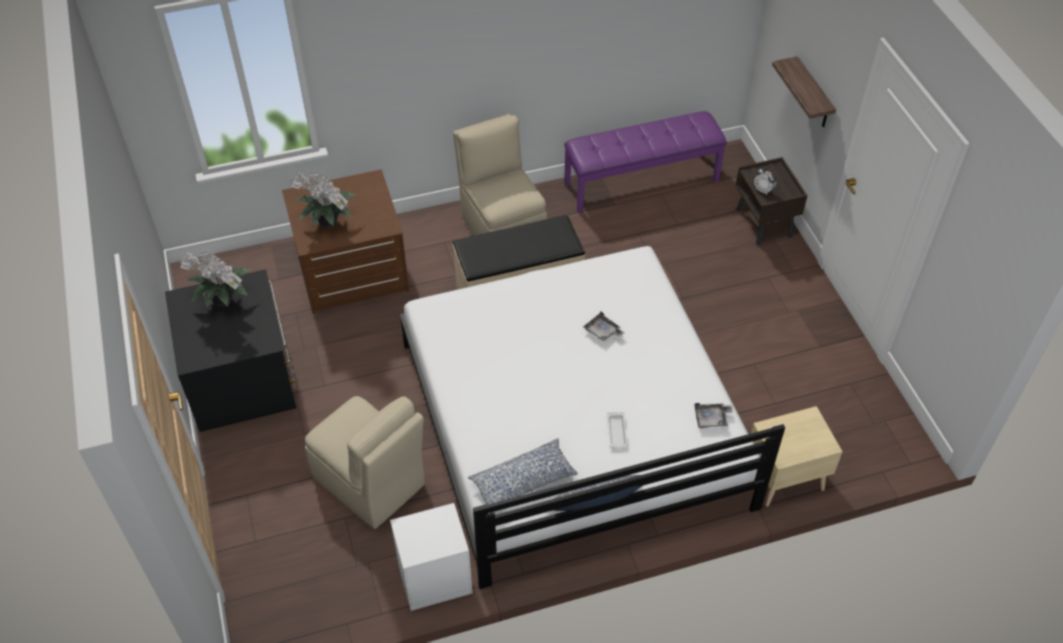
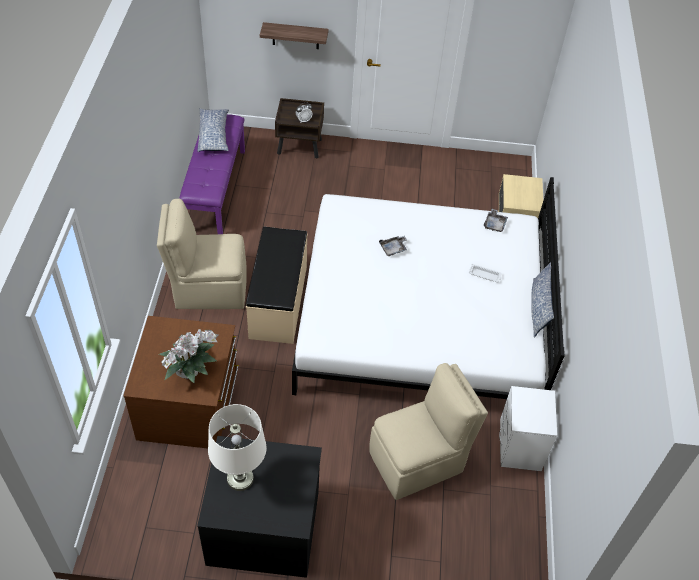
camera: 70 degrees left, 0 degrees up
(224, 302) = (240, 479): potted plant -> white table lamp
(524, 481) = (506, 340): pillow -> pillow (214, 135)

